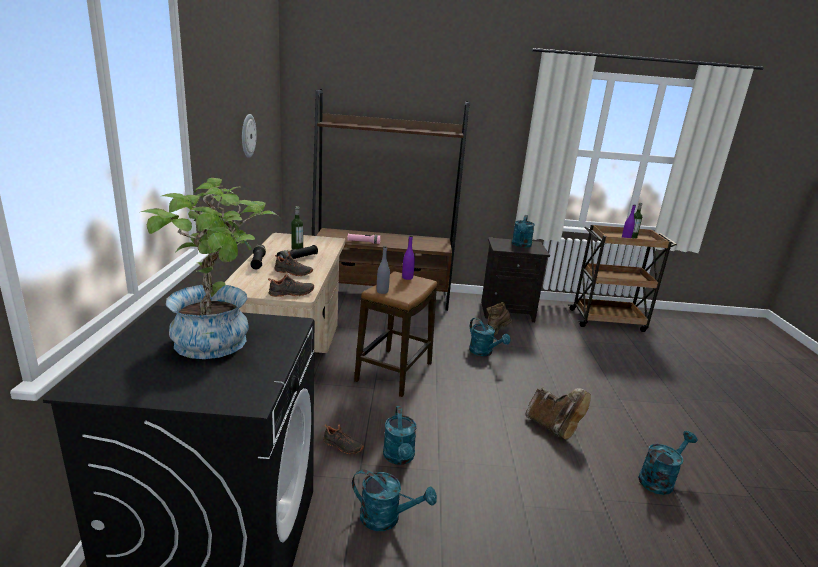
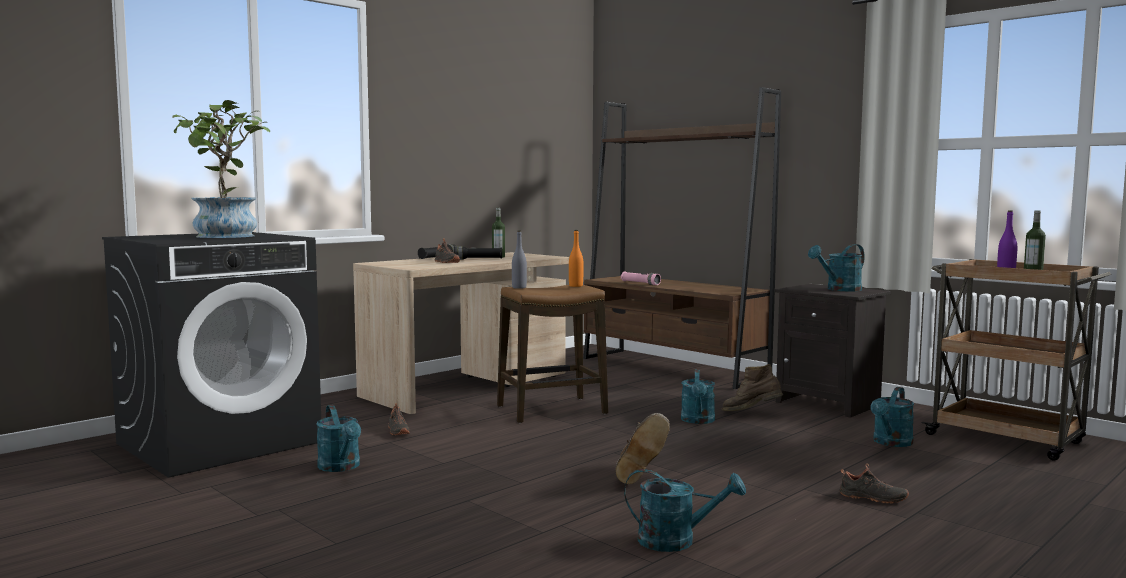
camera: 45 degrees right, 15 degrees down
(247, 135) = (496, 146): wall clock -> none
(291, 294) = (406, 267): black shoe -> black shoe (873, 498)
(399, 458) = (427, 448): turquoise watering can -> turquoise watering can (890, 443)
(407, 278) = (575, 286): purple bottle -> orange bottle

